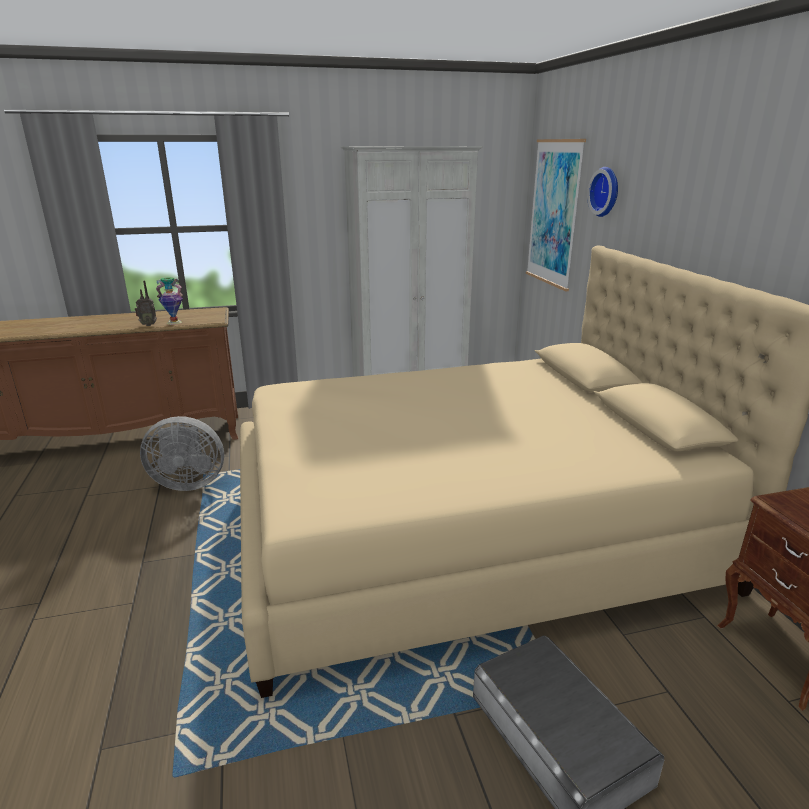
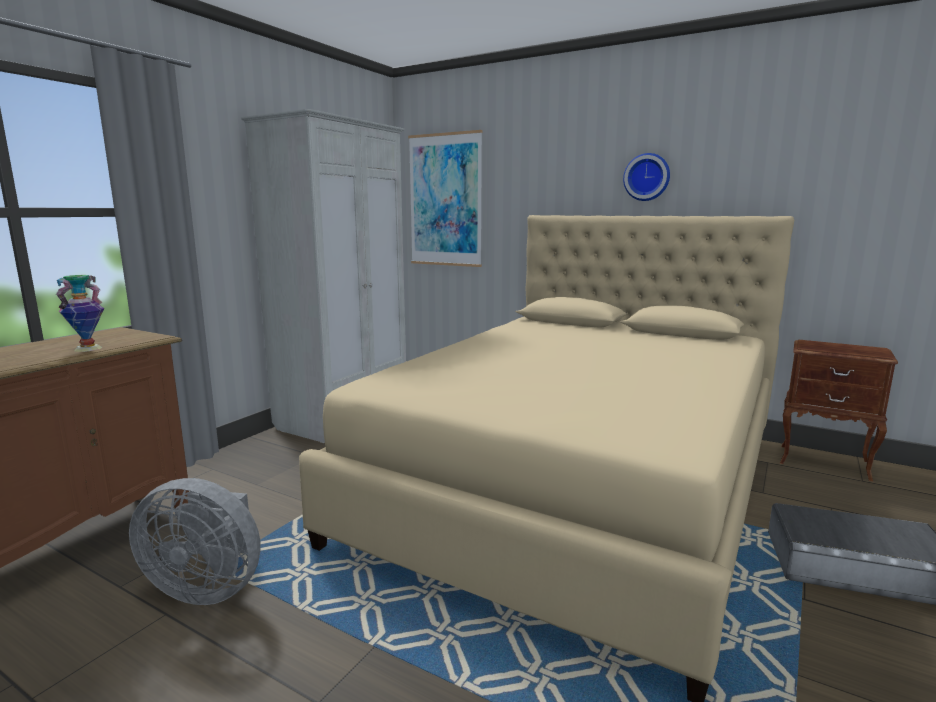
camera: 45 degrees left, 10 degrees down
(148, 325) = (44, 358): radio -> none
(188, 483) = (208, 587): grey fan -> grey fan turned 60 degrees clockwise
(606, 192) = (520, 172): wall clock -> wall clock (647, 177)

